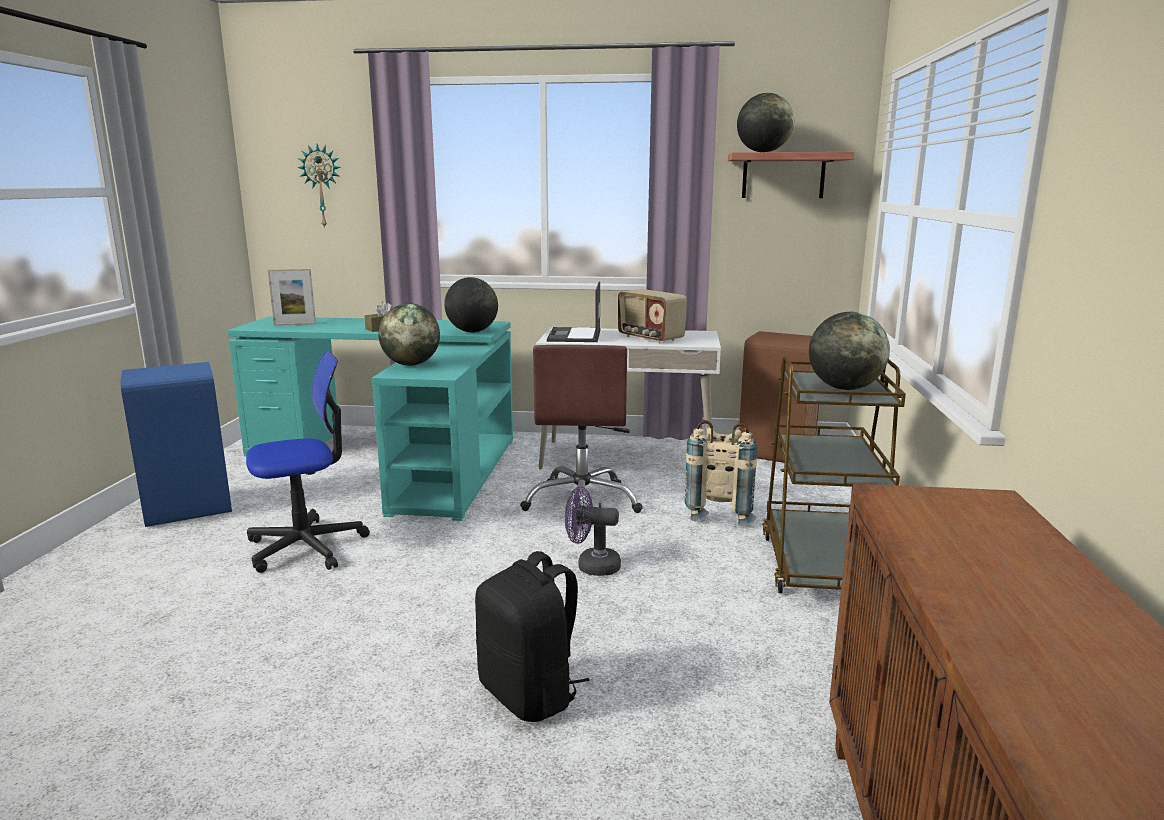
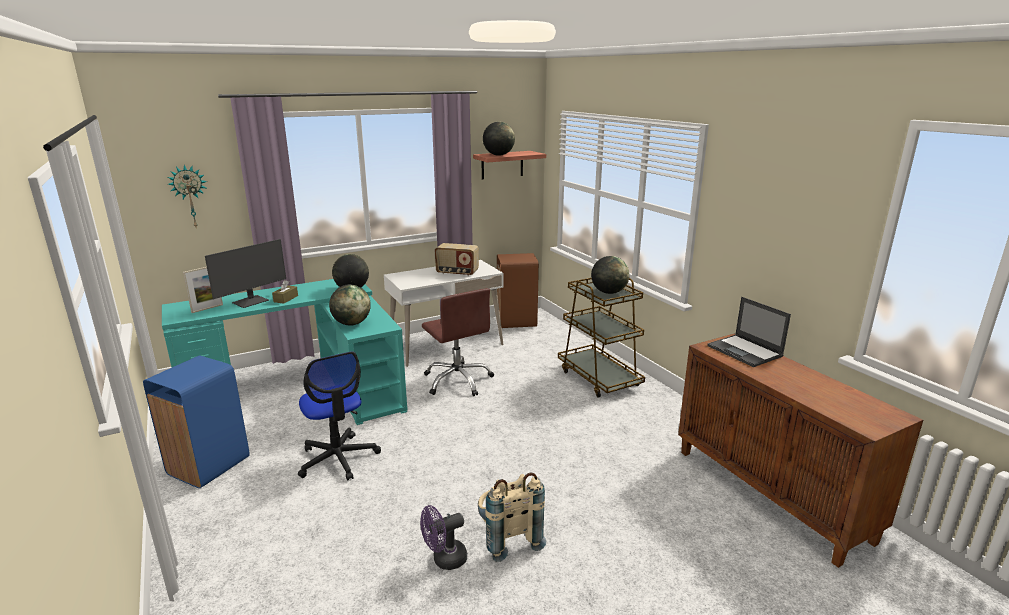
camera: 35 degrees left, 5 degrees up
(306, 546) = (338, 458): office chair -> office chair turned 120 degrees clockwise
(346, 326) = (251, 302): none -> monitor
(530, 694) = (558, 481): black backpack -> none
(574, 336) = (412, 279): laptop -> laptop (745, 351)
(591, 566) = (507, 413): purple fan -> purple fan (444, 560)
(719, 512) = (529, 364): beige backpack -> beige backpack (507, 538)

